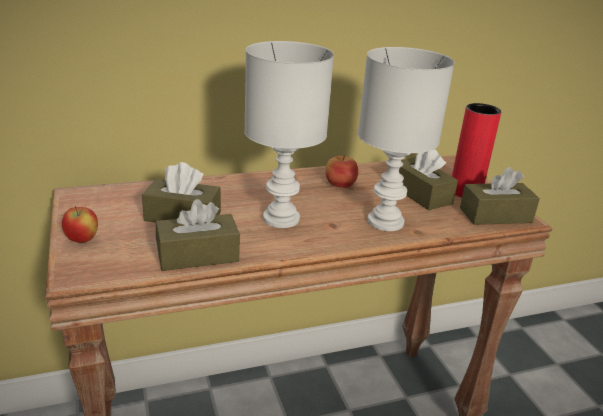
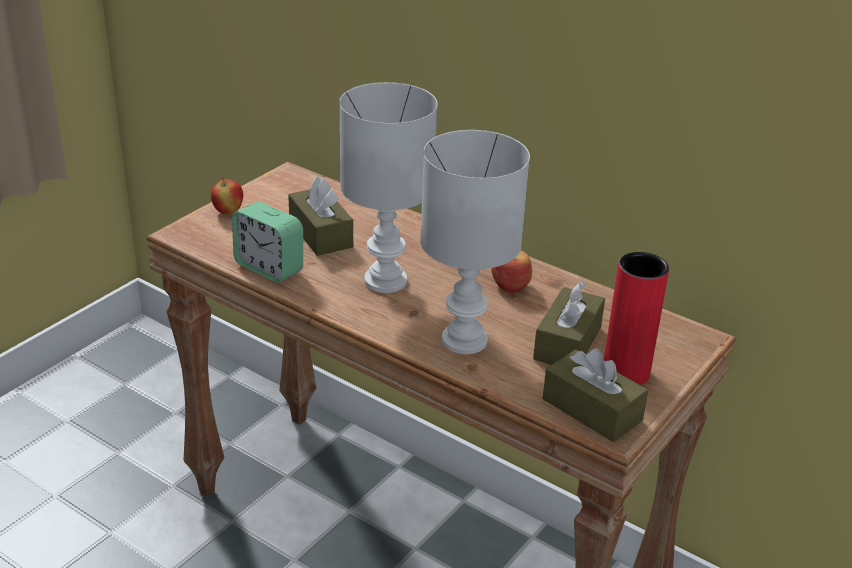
camera: 55 degrees right, 5 degrees up
(198, 255) = (269, 268): brown tissue box -> alarm clock

